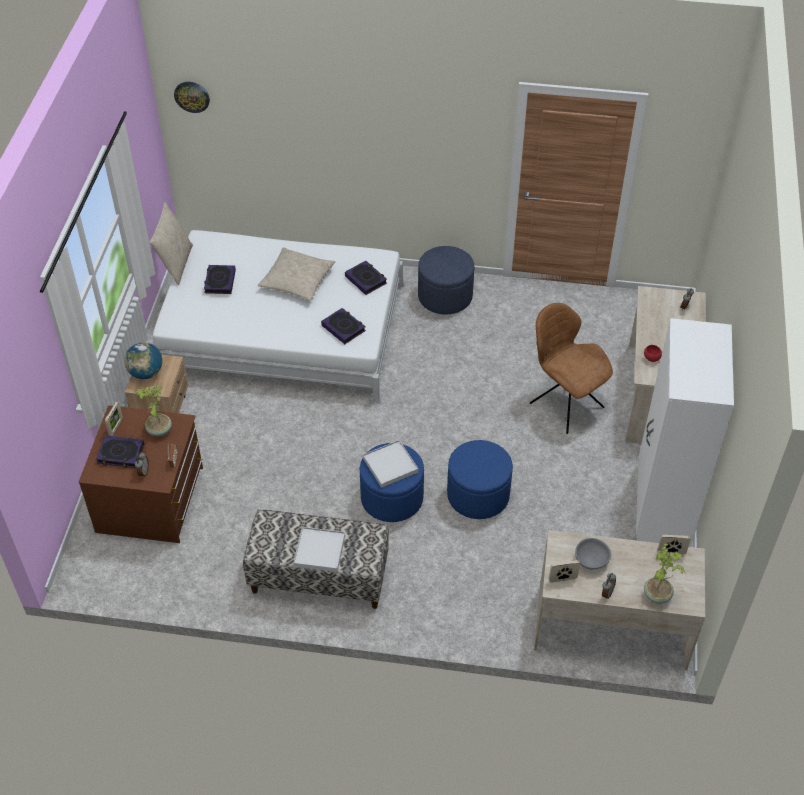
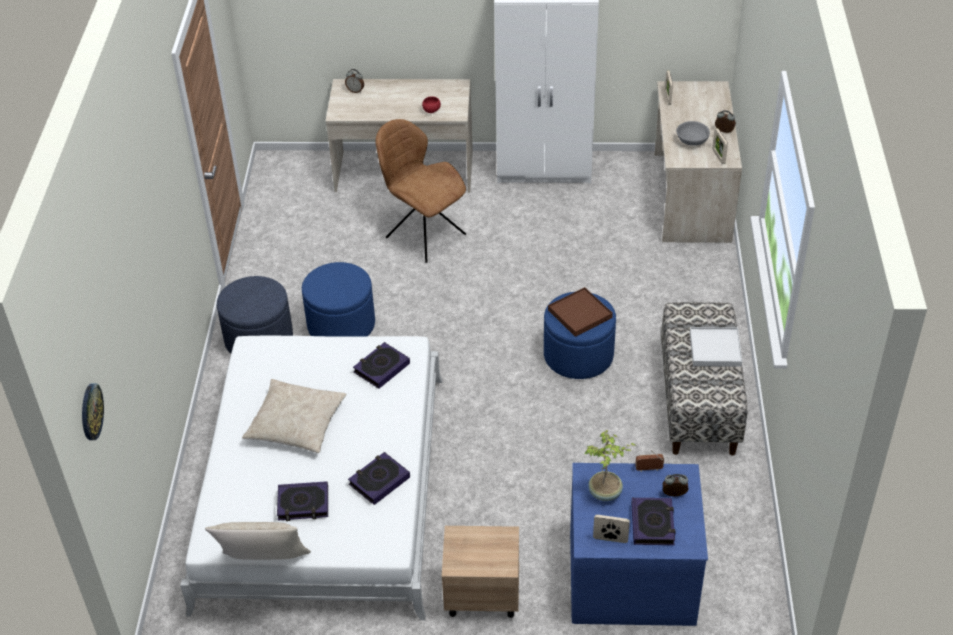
camera: 95 degrees left, 5 degrees down
(146, 373) = (480, 560): globe -> none
(152, 500) = (631, 575): brown dresser -> blue dresser
(366, 280) = (293, 357): book -> book (379, 481)
(390, 465) = (579, 314): white tray -> brown tray
(478, 495) = (560, 290): blue ottoman -> blue ottoman (341, 324)
(564, 403) = (423, 234): brown chair -> brown chair turned 90 degrees clockwise
(658, 595) = (715, 104): potted plant -> none

